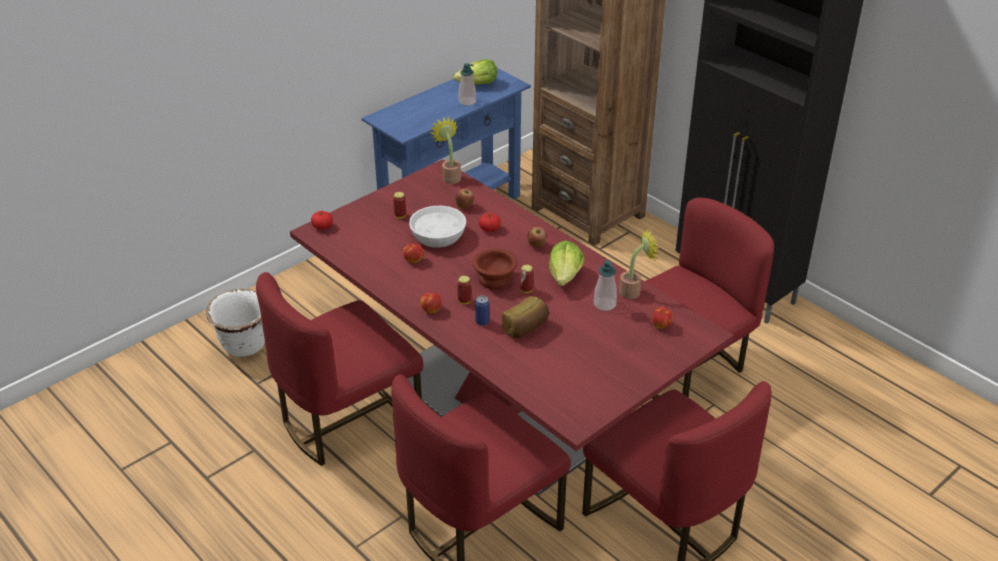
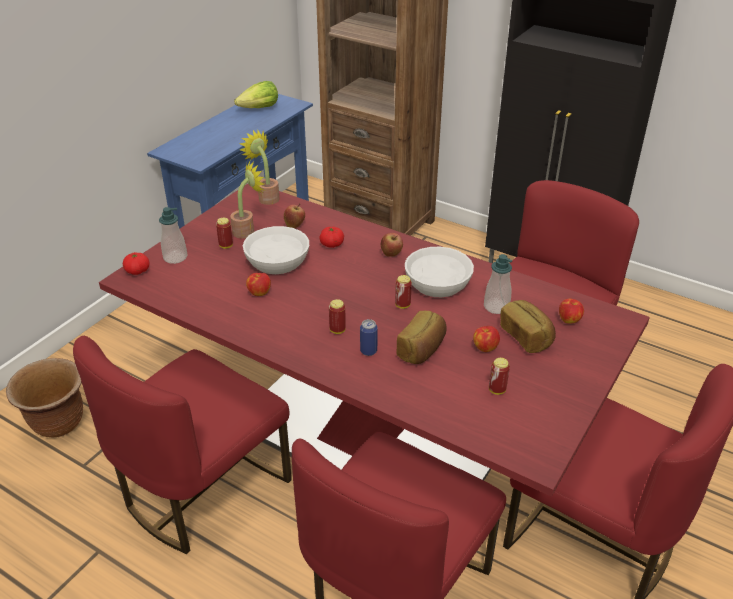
camera: 15 degrees left, 0 degrees up
(244, 346) = (59, 423): white planter -> brown planter
(431, 310) = (302, 347): apple -> apple (485, 347)
(467, 101) = (255, 125): soap dispenser -> soap dispenser (175, 257)
(495, 280) = (362, 300): brown bowl -> none
(565, 276) = (438, 283): lettuce -> white bowl
(570, 369) = (497, 390): none -> can
(617, 333) = (526, 336): none -> bread
(633, 291) = (519, 287): potted plant -> potted plant (247, 230)

